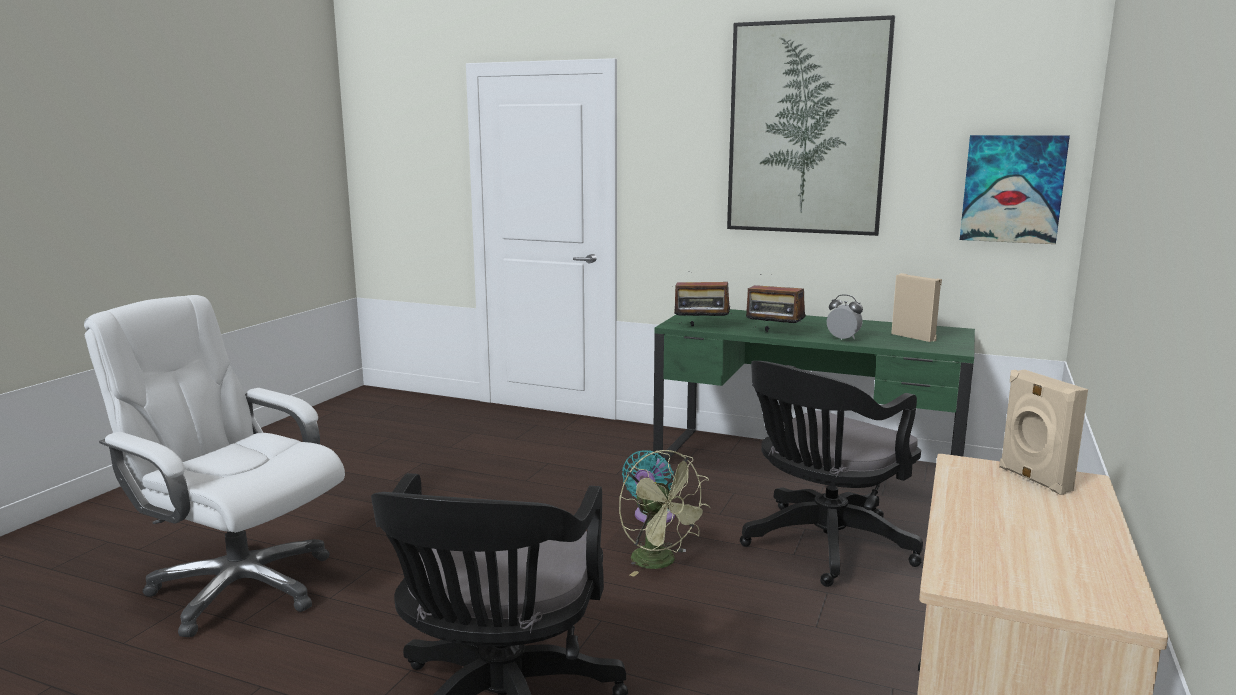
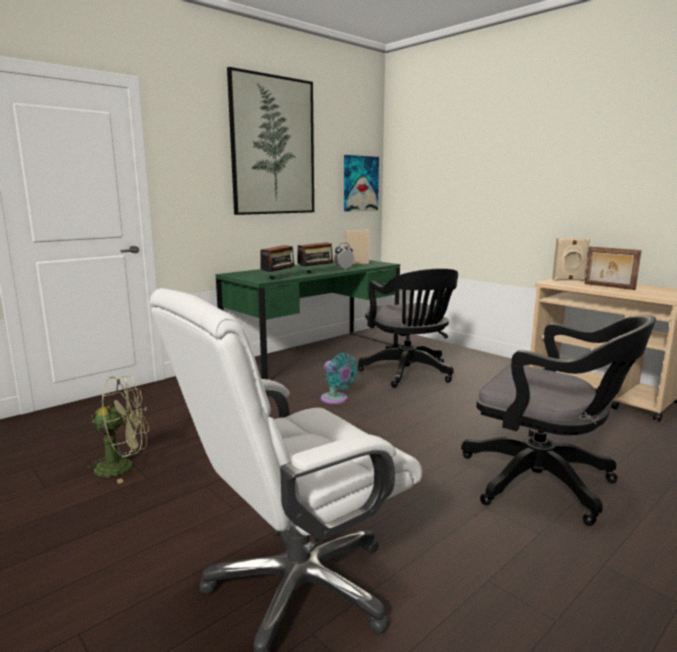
camera: 65 degrees left, 0 degrees up
(661, 563) = (396, 409): green fan -> green fan (123, 467)
(1008, 518) = (608, 287): none -> picture frame

